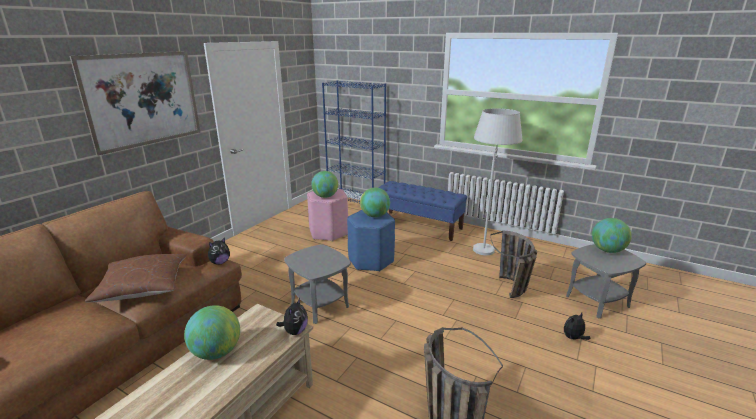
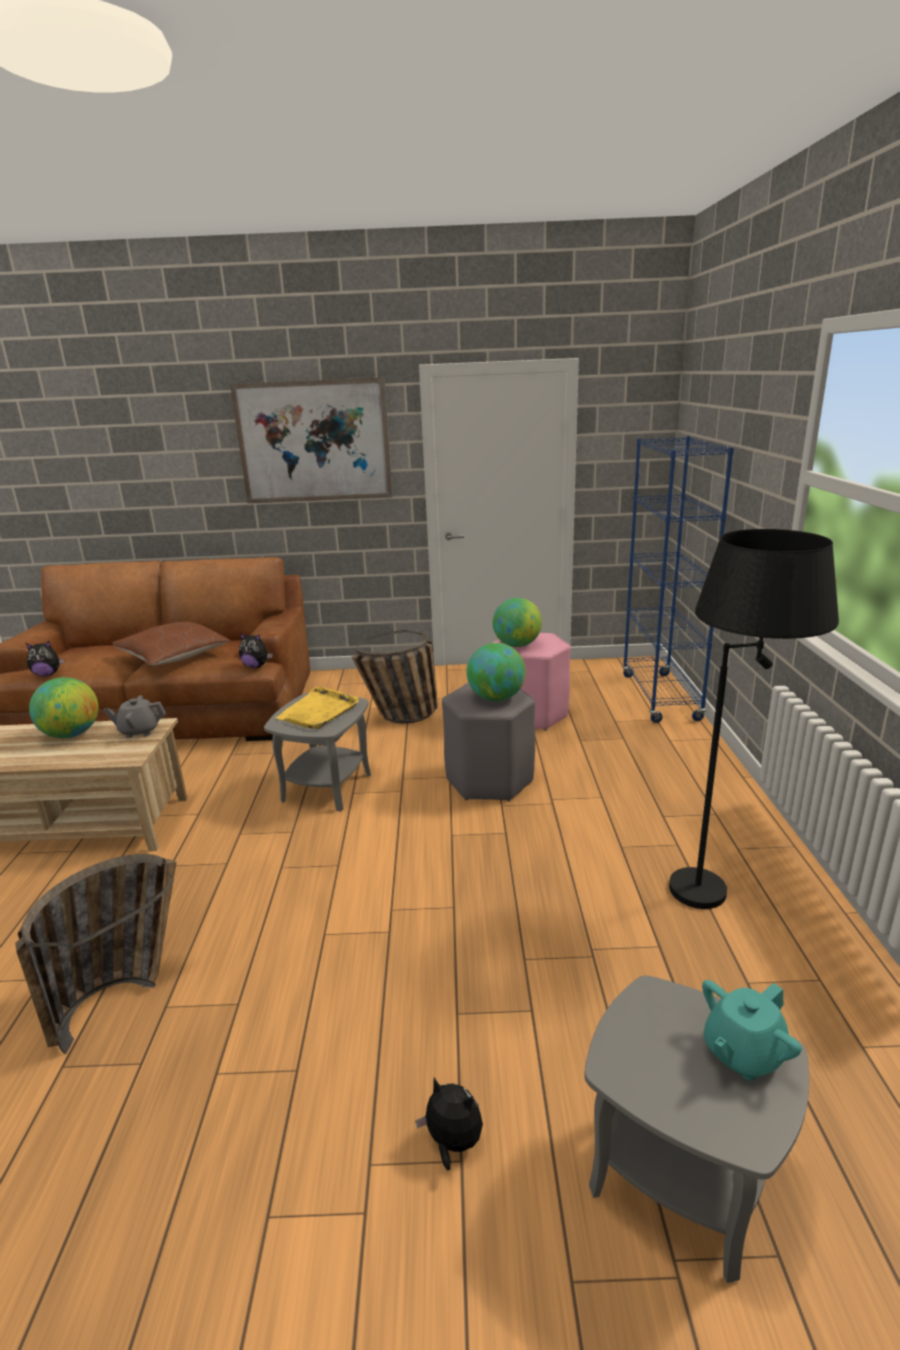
camera: 60 degrees right, 0 degrees up
(257, 320) = (139, 731): none -> grey teapot
(295, 331) = (125, 759): plush toy -> plush toy (47, 674)
(316, 259) = (319, 711): none -> yellow tray
(371, 260) = (490, 780): blue stool -> grey stool
(419, 225) = (683, 779): blue bench -> none
(485, 245) = (726, 886): white floor lamp -> black floor lamp
(513, 292) = (560, 985): basket -> basket (401, 718)
(607, 250) = (742, 1053): globe -> turquoise teapot

